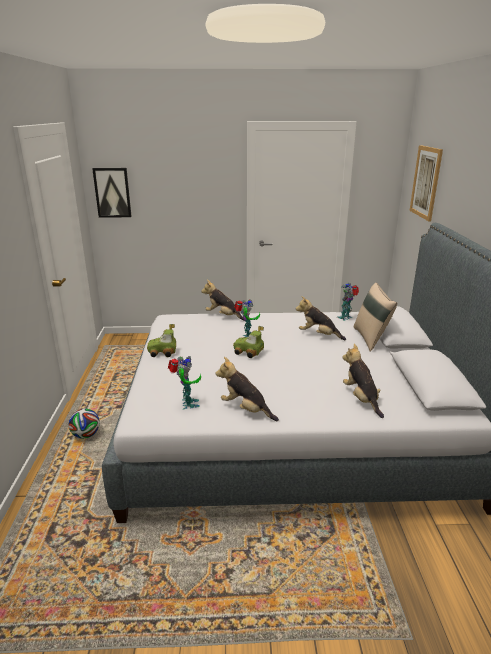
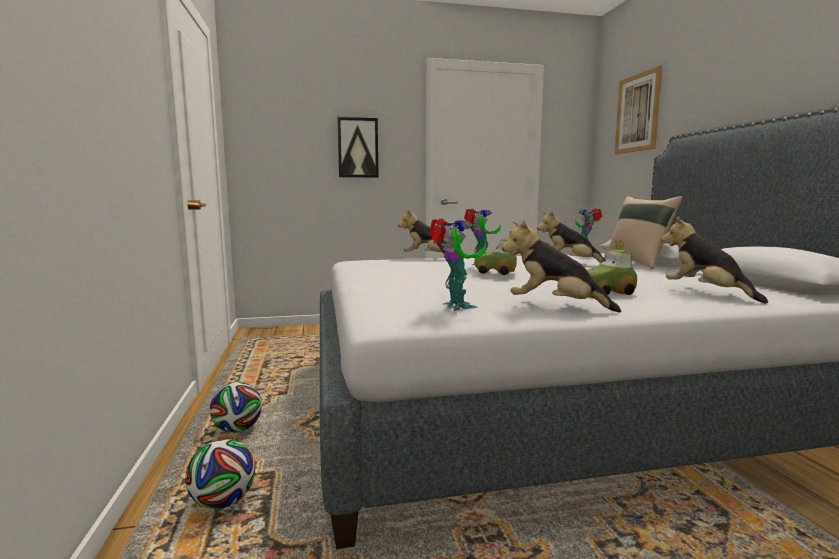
camera: 10 degrees left, 15 degrees down
(69, 487) = (223, 502): none -> football
(112, 192) = (261, 135): picture -> picture (358, 148)
(162, 352) = (370, 277): toy car -> toy car (606, 292)

